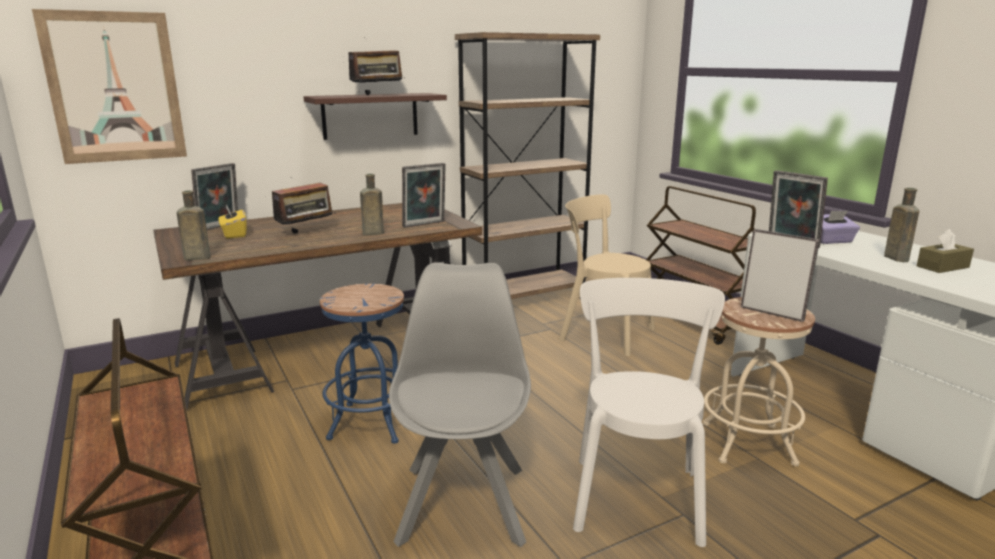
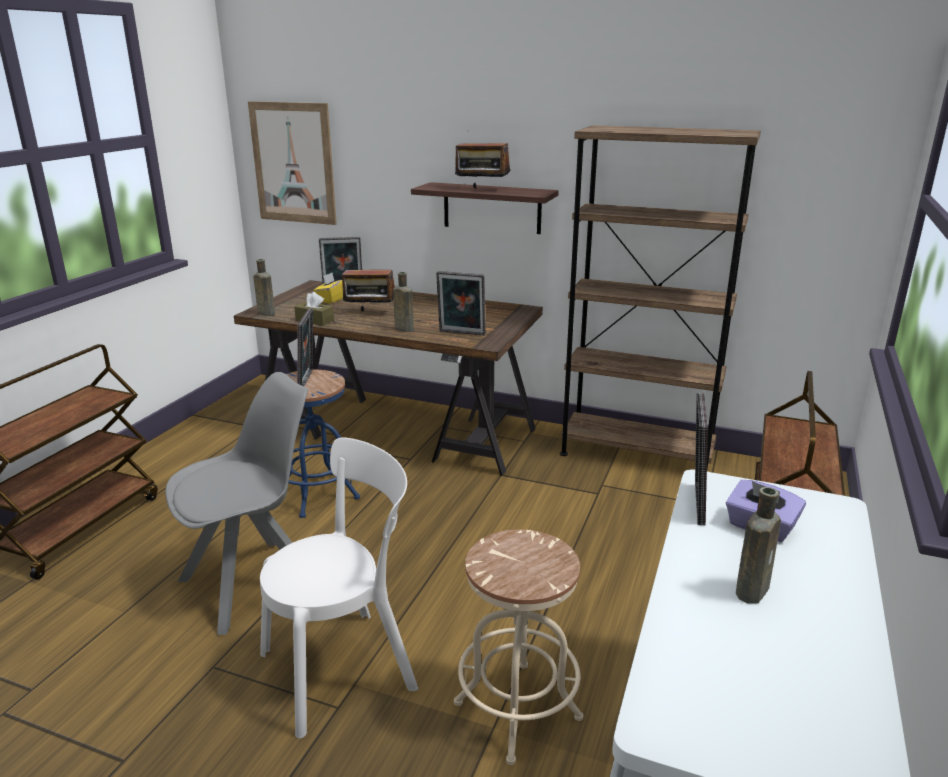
camera: 50 degrees right, 5 degrees up
(603, 333) = (637, 525): beige chair -> none
(773, 313) = (521, 566): picture frame -> picture frame (308, 380)
(942, 267) = (769, 637): brown tissue box -> brown tissue box (314, 320)

